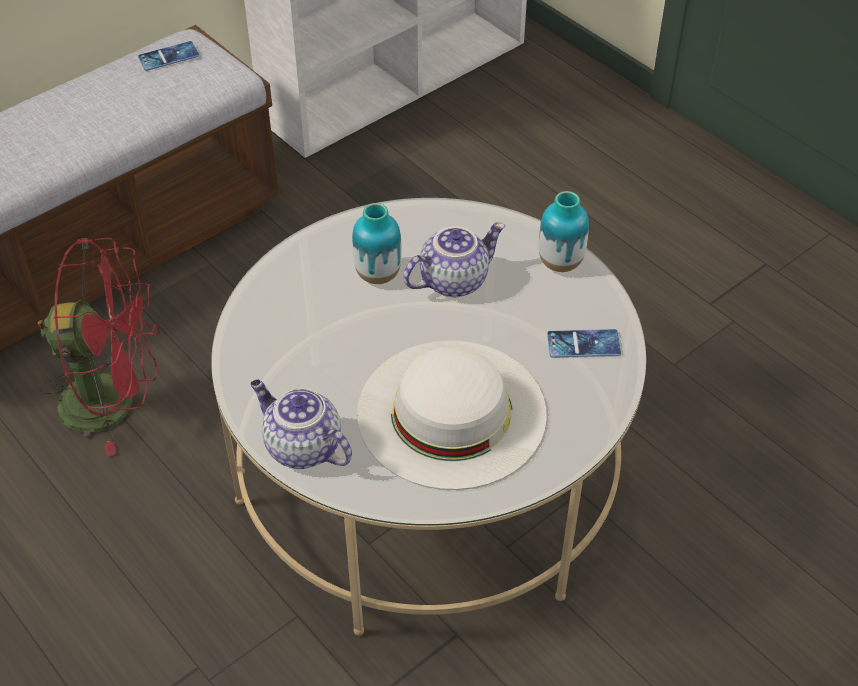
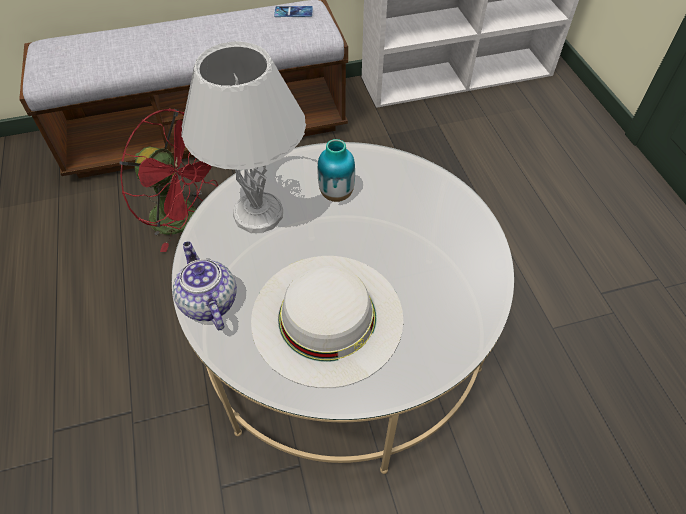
camera: 25 degrees right, 5 degrees up
(298, 330) = (260, 214): none -> white table lamp
(453, 280) = (387, 216): teapot -> none
(560, 263) = (473, 230): vase -> none
(583, 344) = (457, 301): phone -> none

